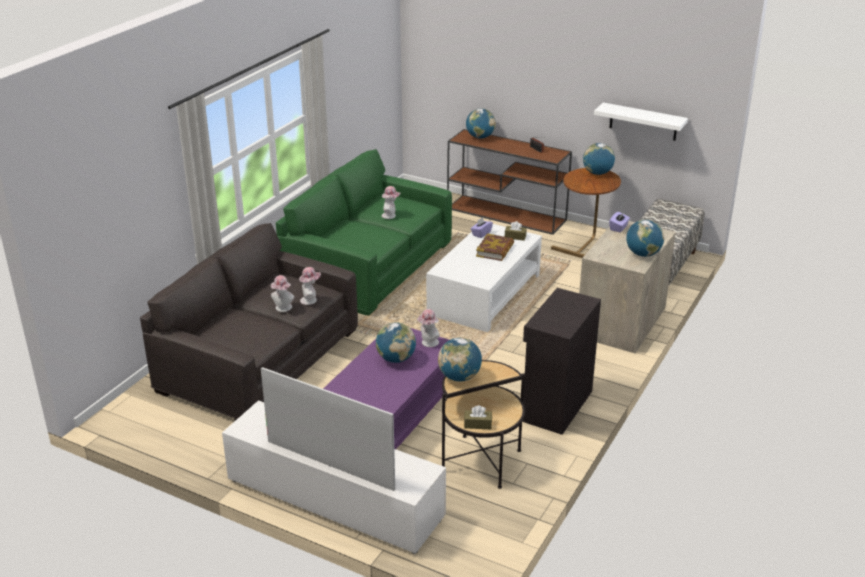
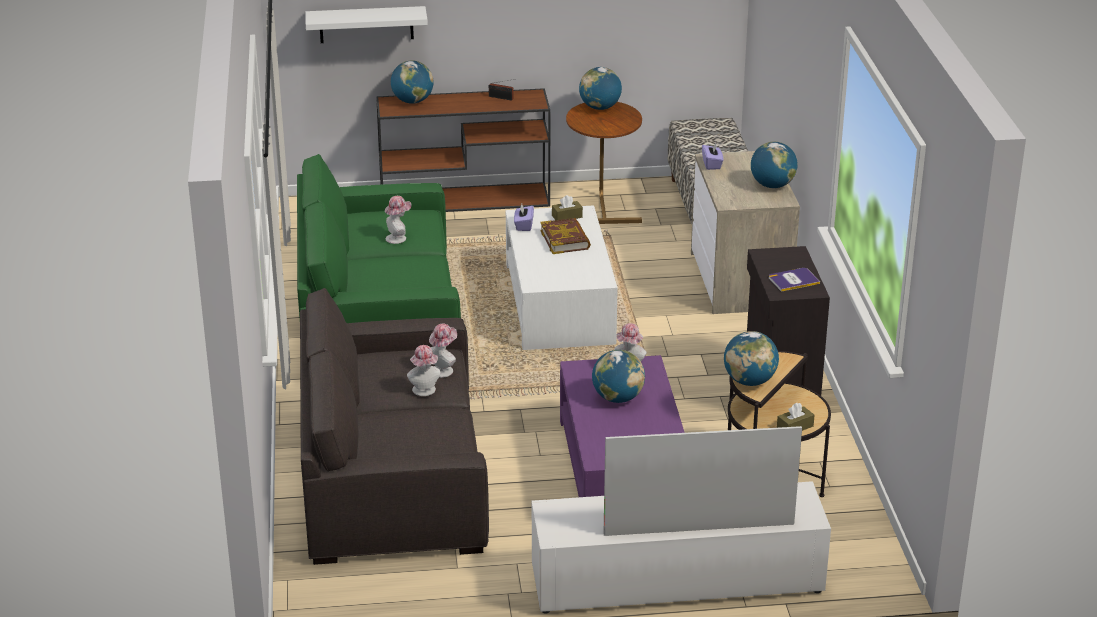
camera: 35 degrees left, 0 degrees up
(559, 318) = (793, 280): none -> book
(643, 122) = (640, 26): white shelf -> white shelf (366, 24)

